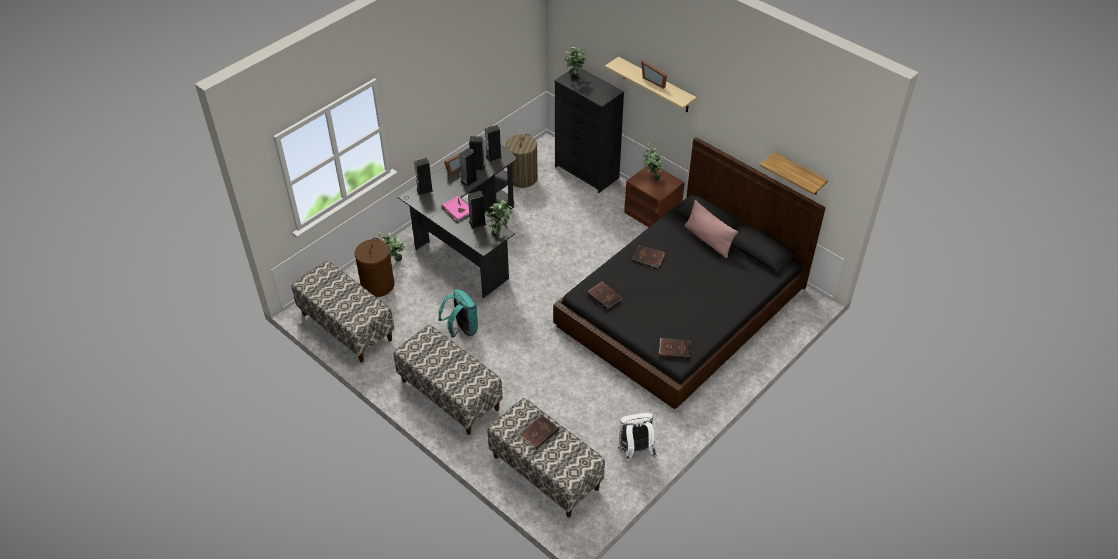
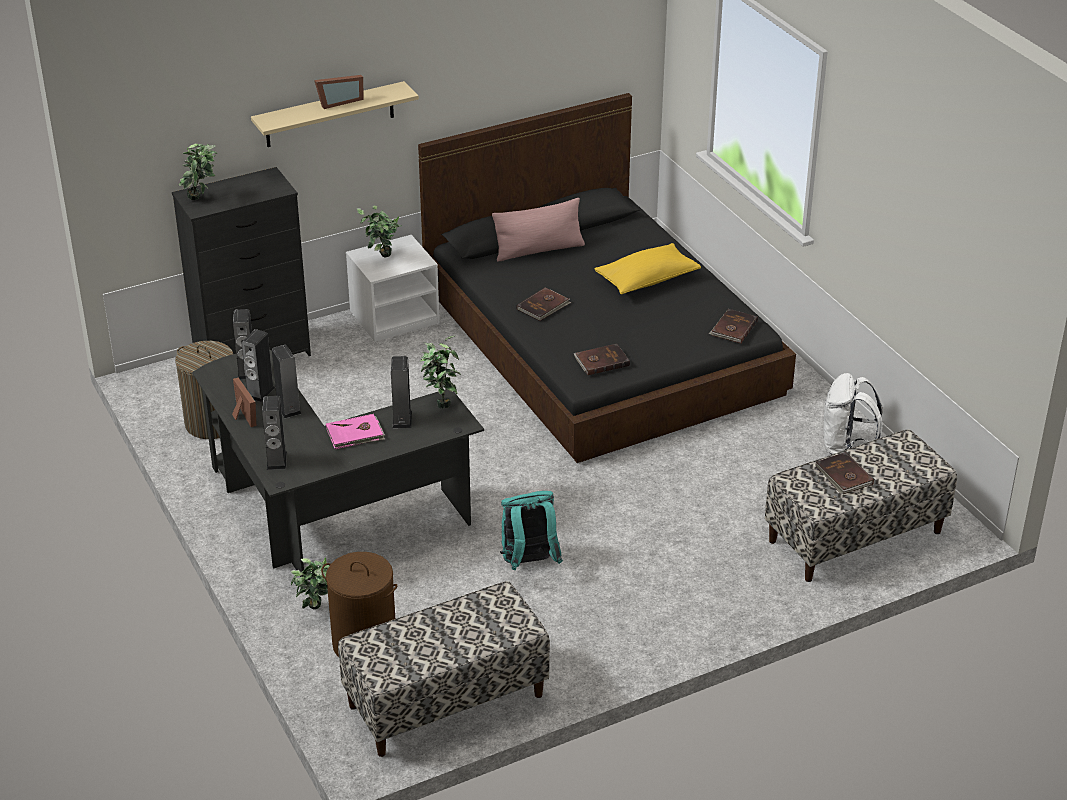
camera: 70 degrees left, 10 degrees down
(449, 395) = (664, 604): bench -> none
(653, 213) = (395, 317): brown nightstand -> white nightstand
(705, 296) = (647, 280): none -> yellow pillow
(799, 175) = (581, 78): shelf -> none

